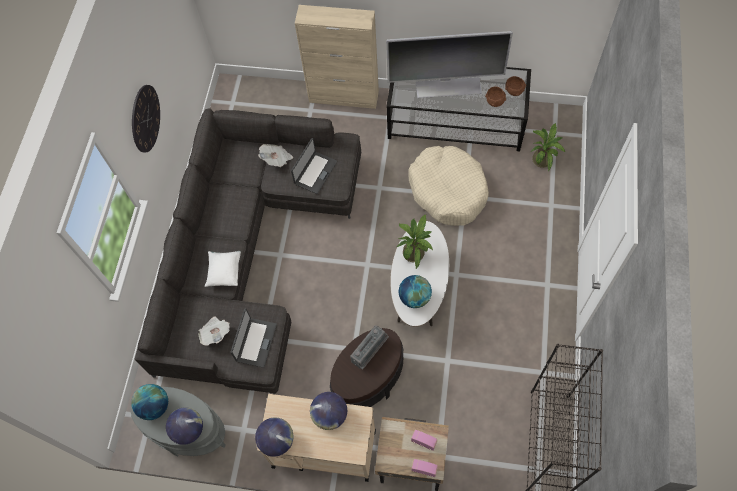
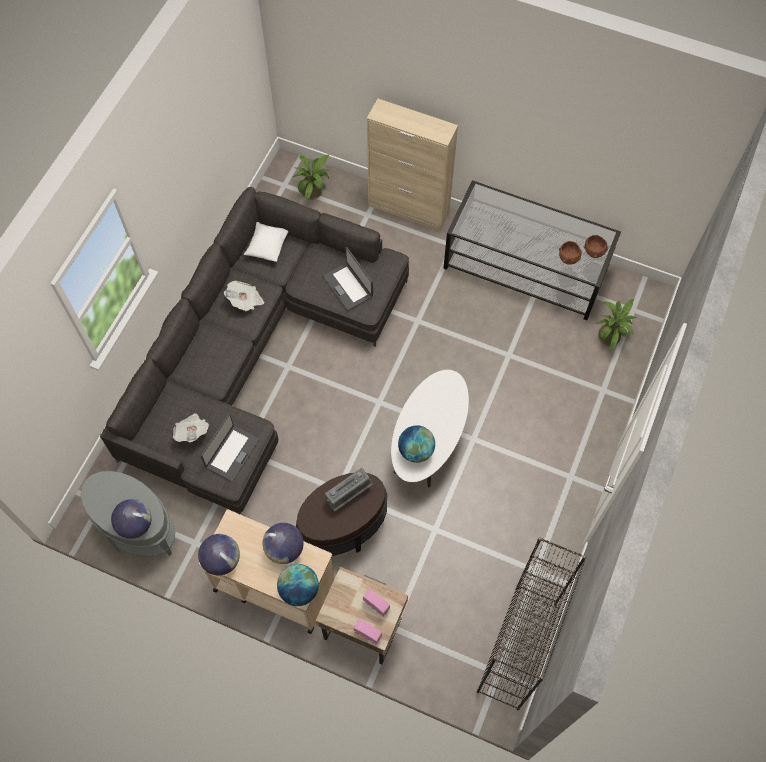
camera: 10 degrees right, 0 degrees up
(145, 118) = (177, 184): wall clock -> none
(155, 406) = (107, 490): globe -> globe (299, 590)
(225, 272) = (220, 369): white pillow -> white pillow (267, 247)
(277, 159) = (311, 261): newspaper -> newspaper (245, 301)
(315, 172) = (348, 286): laptop -> laptop turned 105 degrees clockwise
(415, 251) = (432, 400): potted plant -> potted plant (314, 191)
(448, 86) = (521, 228): television -> none
(448, 190) = (492, 343): beige dog bed -> none

